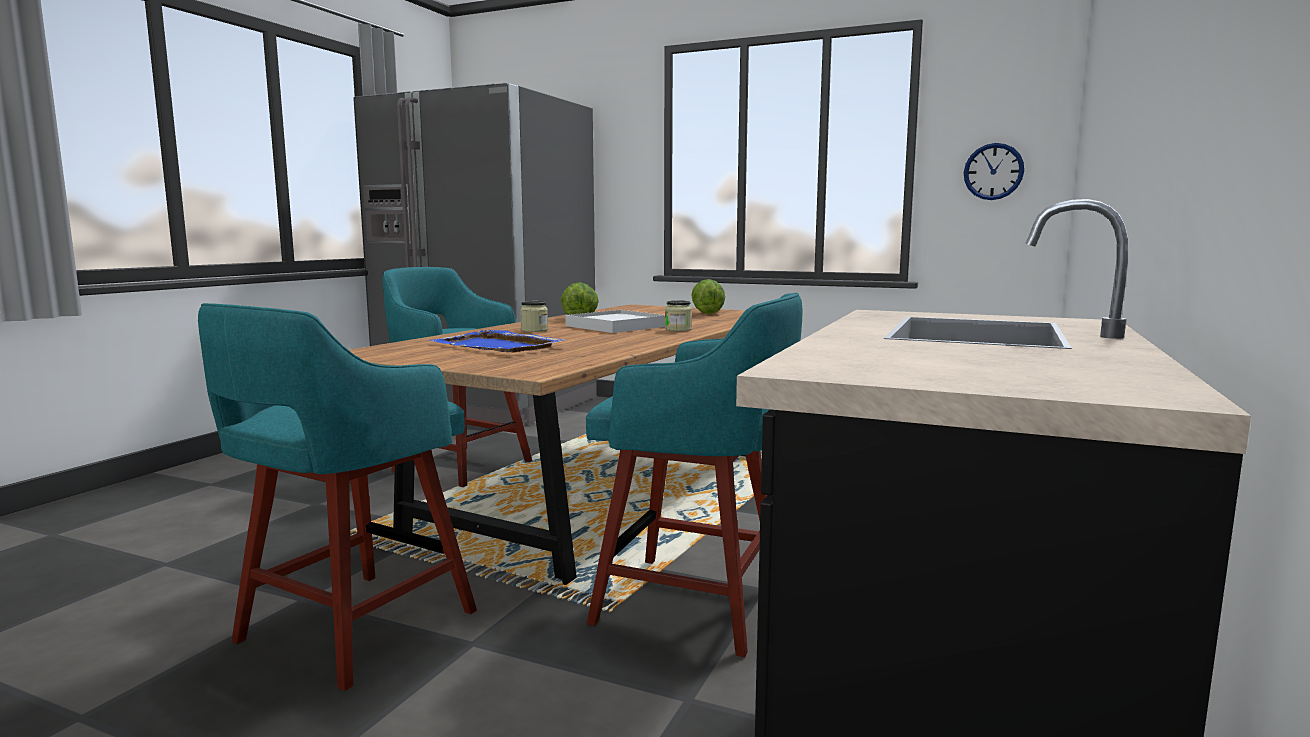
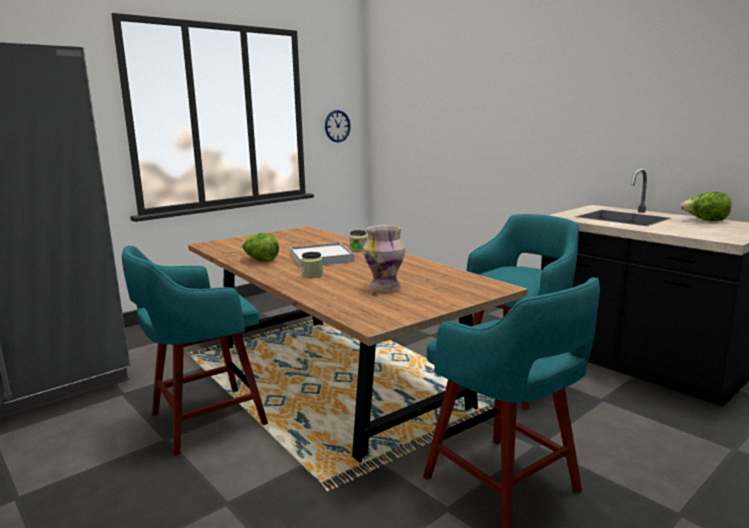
camera: 65 degrees left, 5 degrees up
(498, 346) = (385, 287): blue tray -> vase
(707, 313) = (284, 237): lettuce -> lettuce (705, 221)

